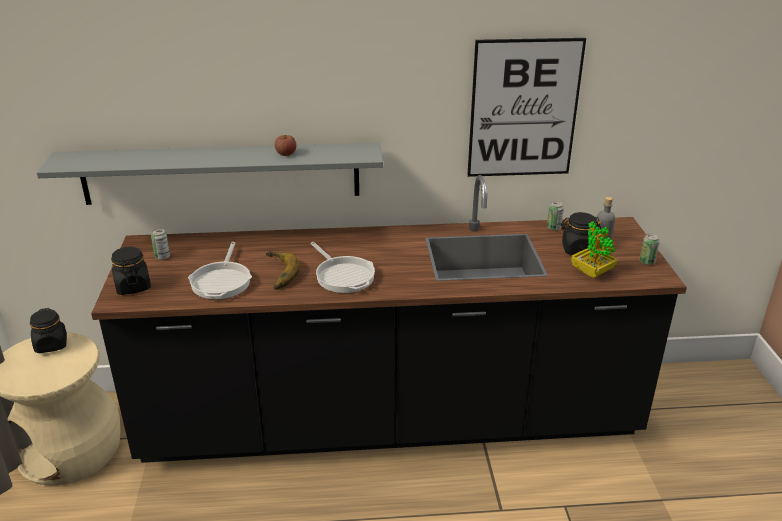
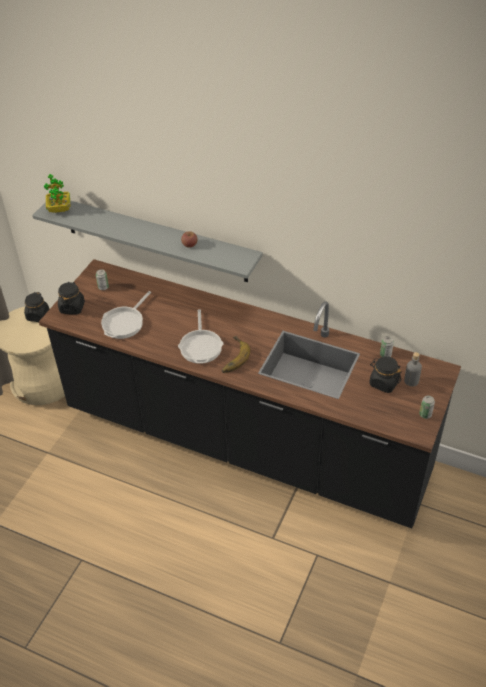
camera: 30 degrees right, 15 degrees up
(276, 274) = (161, 328): banana -> banana (231, 357)
(523, 109) = (373, 262): picture -> none
(592, 272) = (373, 408): potted plant -> potted plant (59, 209)

